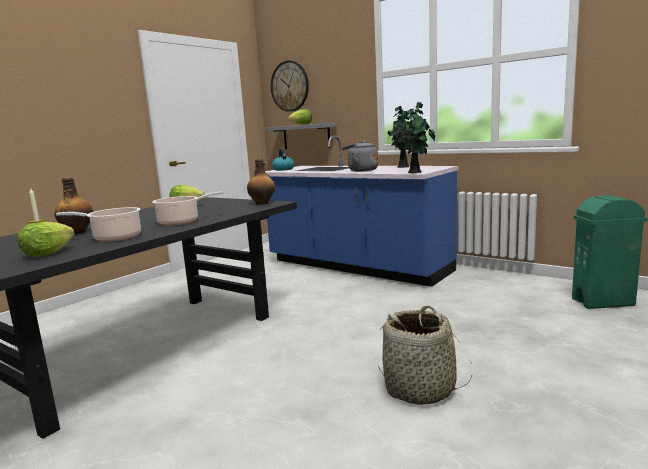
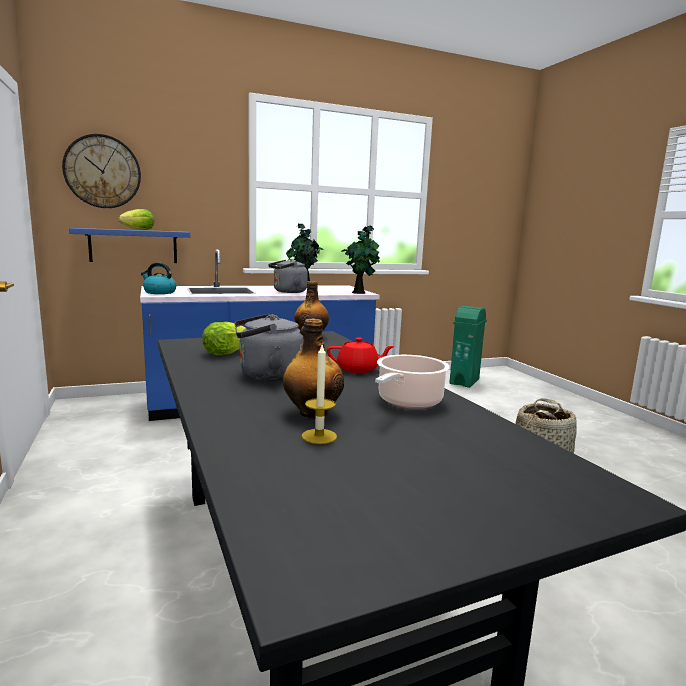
camera: 60 degrees left, 0 degrees up
(47, 253) = (467, 438): lettuce -> none
(145, 217) = (266, 375): none -> grey kettle
(181, 222) = (358, 369): cooking pot -> red teapot
(306, 136) = (133, 246): grey shelf -> blue shelf

